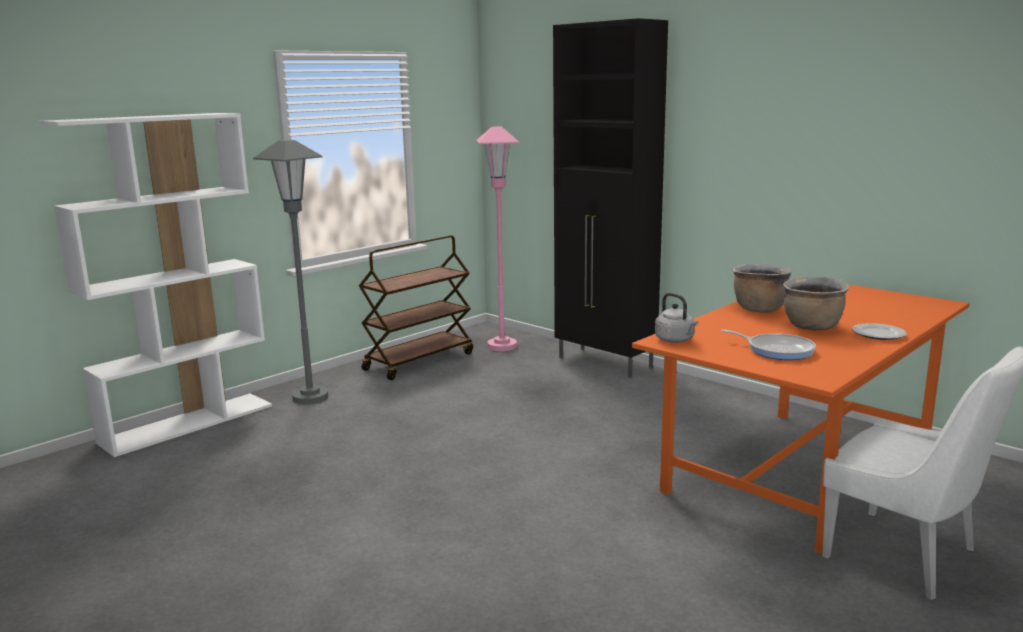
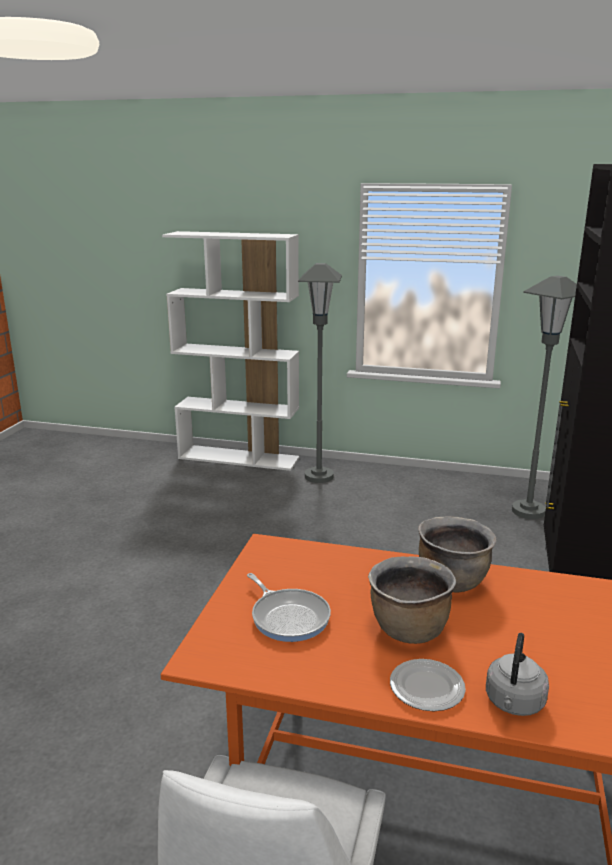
camera: 60 degrees right, 5 degrees up
(419, 361) = (439, 488): brown cart -> none
(502, 346) = (528, 511): pink floor lamp -> grey floor lamp
(676, 340) = (276, 553): grey kettle -> grey kettle (514, 703)
(777, 350) = (288, 617): frying pan -> frying pan turned 45 degrees counterclockwise

